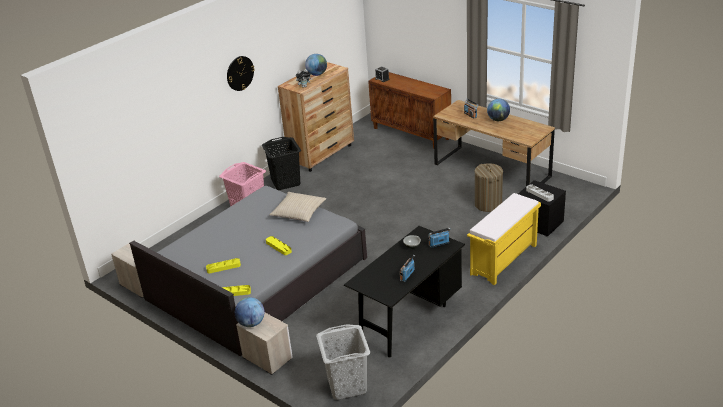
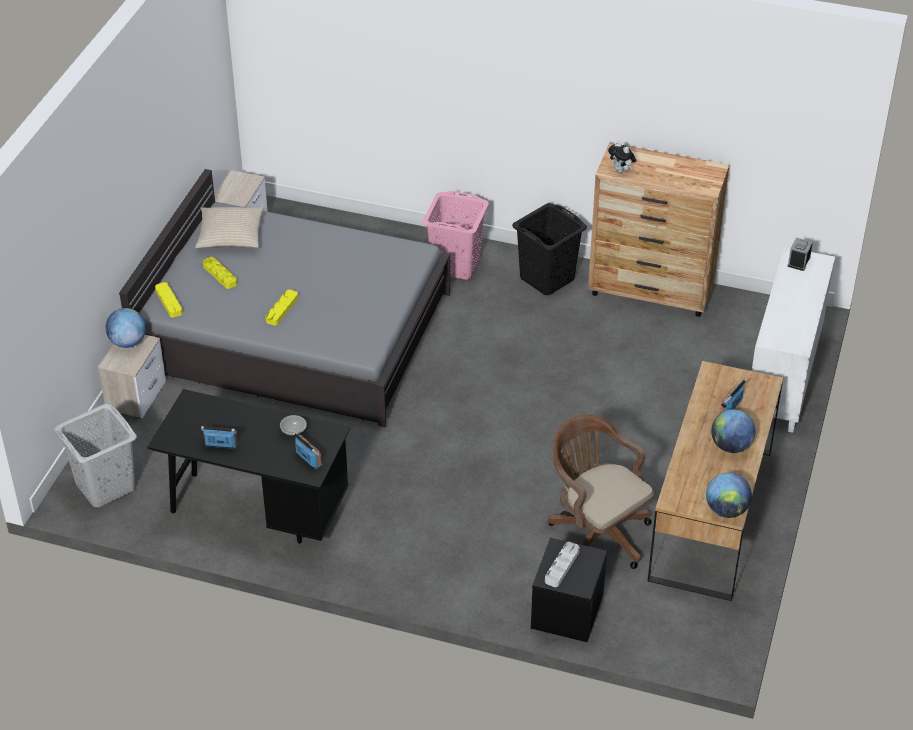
camera: 65 degrees right, 10 degrees up
(240, 73) = (539, 84): wall clock -> none
(298, 212) = (376, 301): beige pillow -> beige pillow (230, 235)
(317, 74) = (672, 171): globe -> globe (726, 510)
(411, 133) = (784, 379): brown cabinet -> white cabinet
(488, 204) = (596, 533): laundry basket -> brown office chair
(503, 260) = (440, 586): yellow bench -> none

